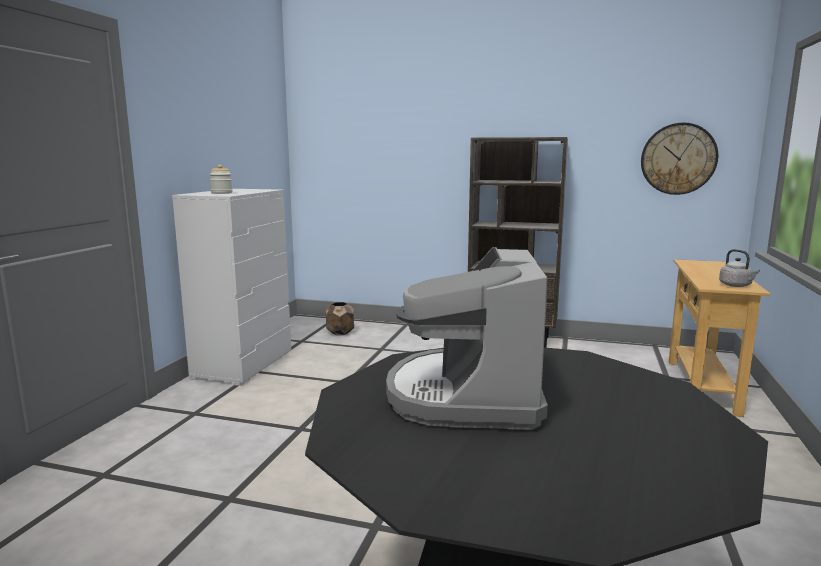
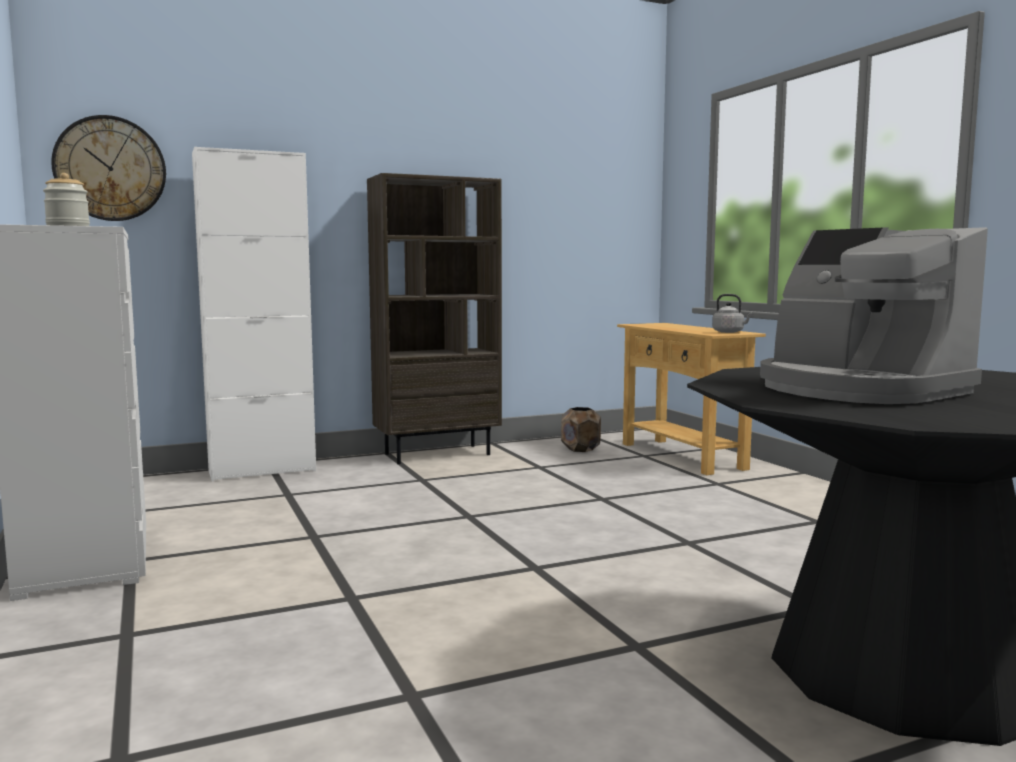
camera: 40 degrees left, 5 degrees down
(340, 333) = (183, 490): brown planter -> brown planter (581, 449)
(395, 328) = (262, 471): none -> white cabinet
(678, 159) = (593, 214): wall clock -> wall clock (110, 169)

